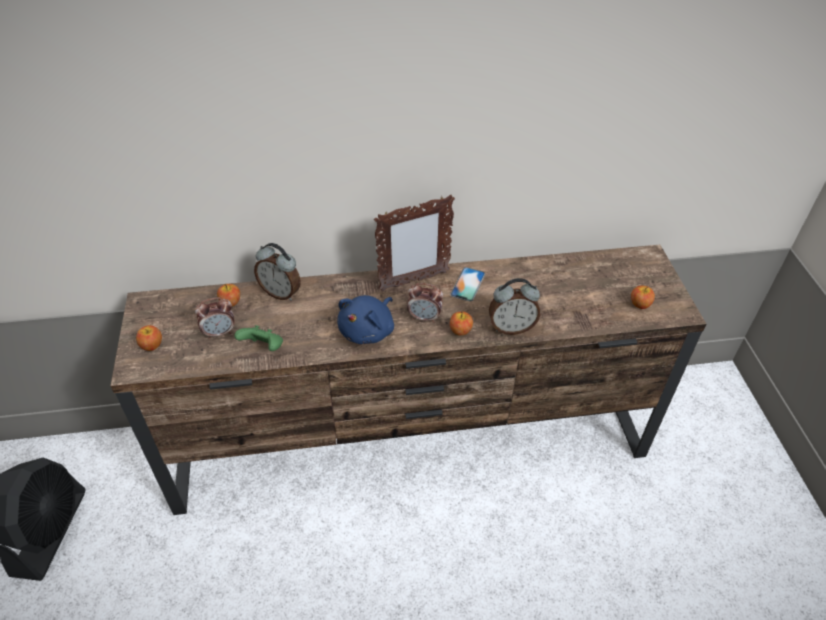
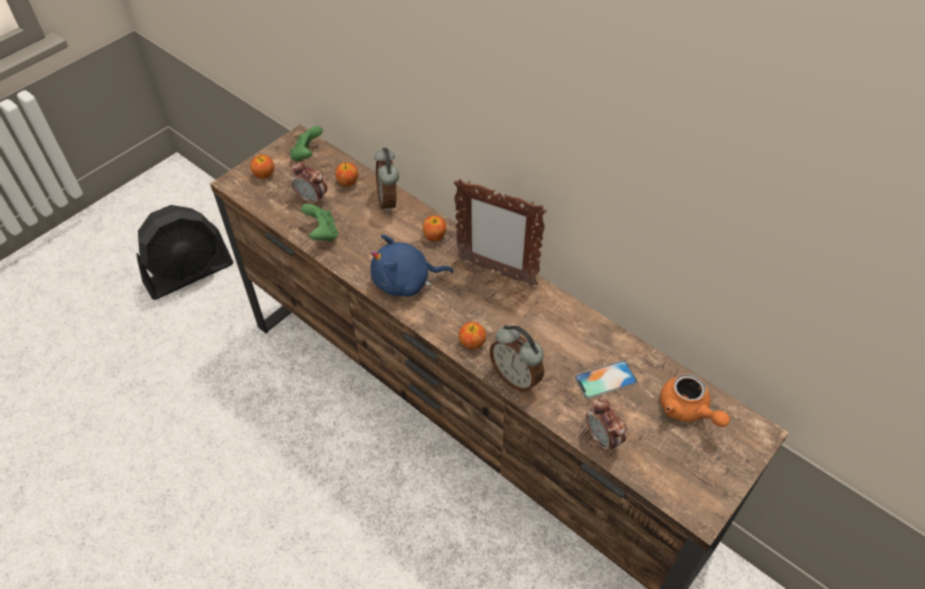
camera: 50 degrees right, 5 degrees up
(168, 308) = (307, 155): none -> green game controller
(424, 317) = (460, 308): alarm clock -> alarm clock (602, 439)
(468, 284) = (536, 311): phone -> phone (605, 379)
(609, 271) = (688, 410): none -> orange teapot
(639, 304) = (668, 465): apple -> apple (434, 236)

